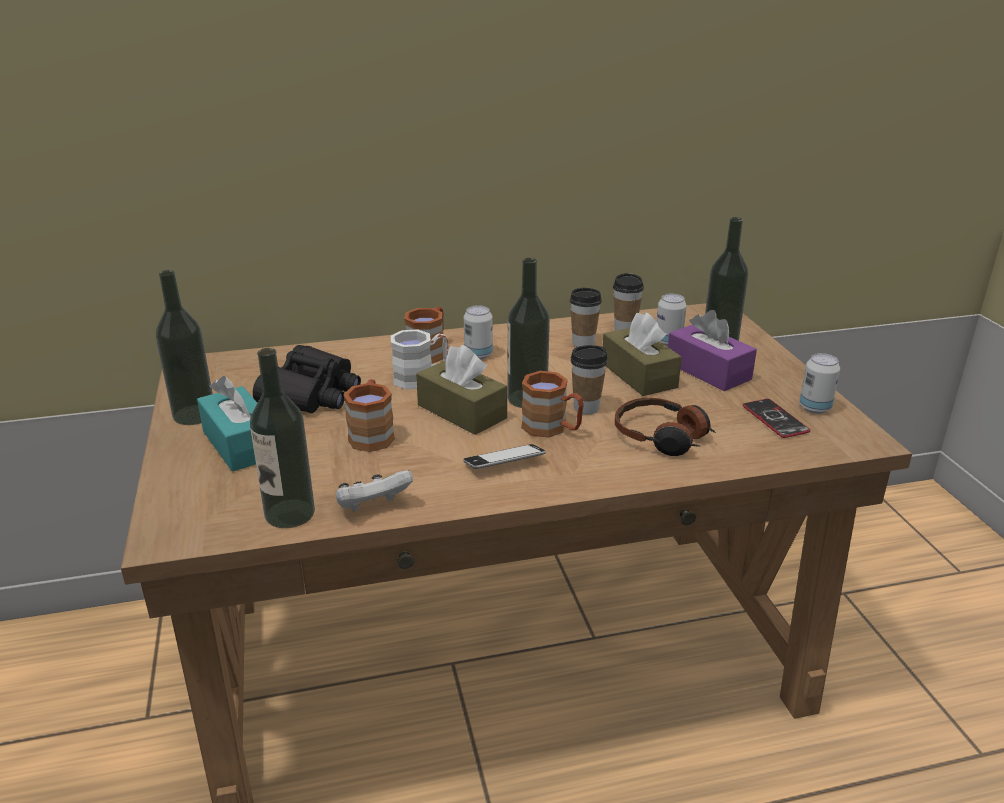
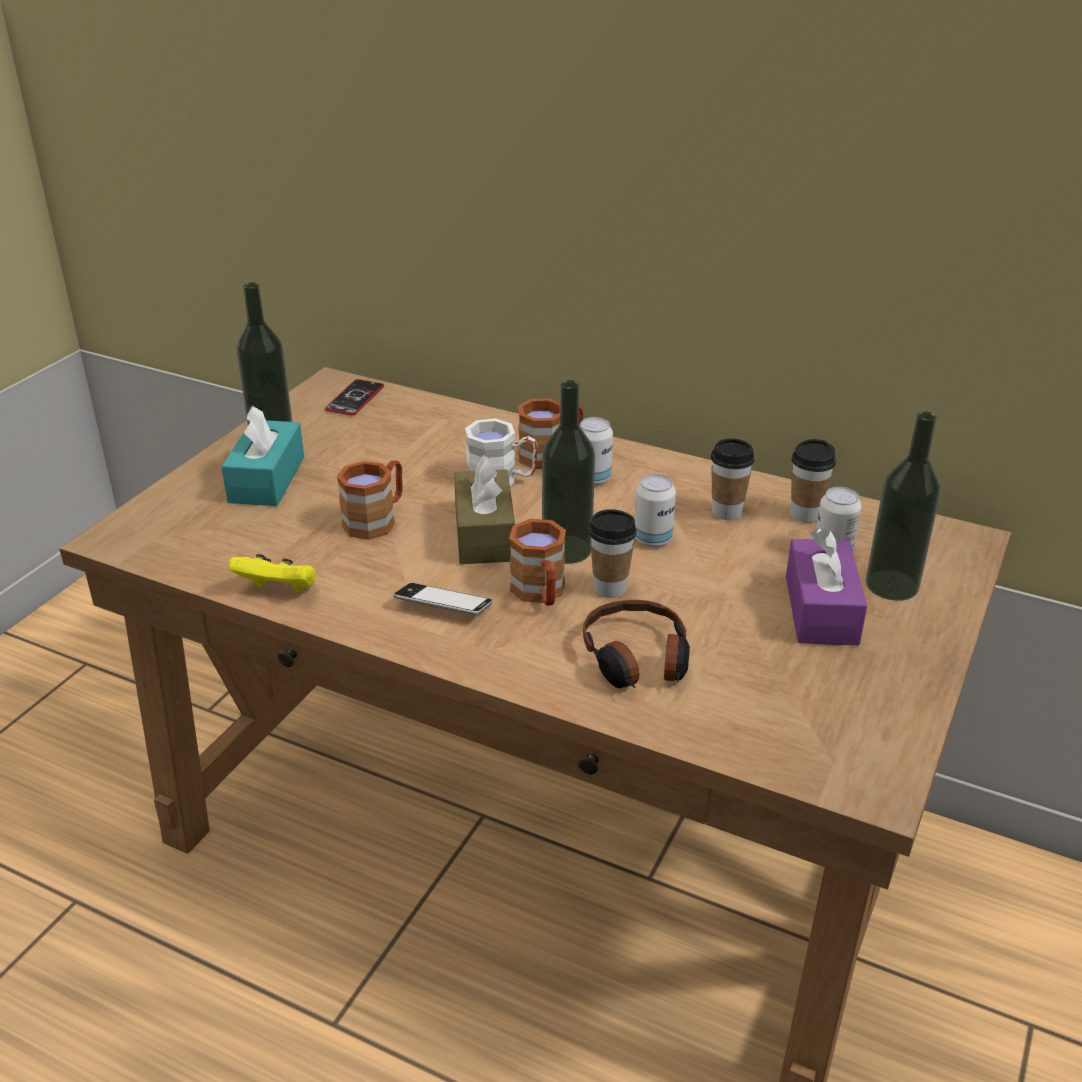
camera: 40 degrees right, 5 degrees up
(289, 513) = (215, 563): bottle -> none
(312, 394) = (385, 455): black binoculars -> none
(373, 507) = (279, 591): white game controller -> yellow game controller
(638, 375) = (728, 577): brown tissue box -> none
(775, 419) = (803, 706): phone -> phone (355, 399)
(814, 408) = (880, 718): can -> can (652, 539)

